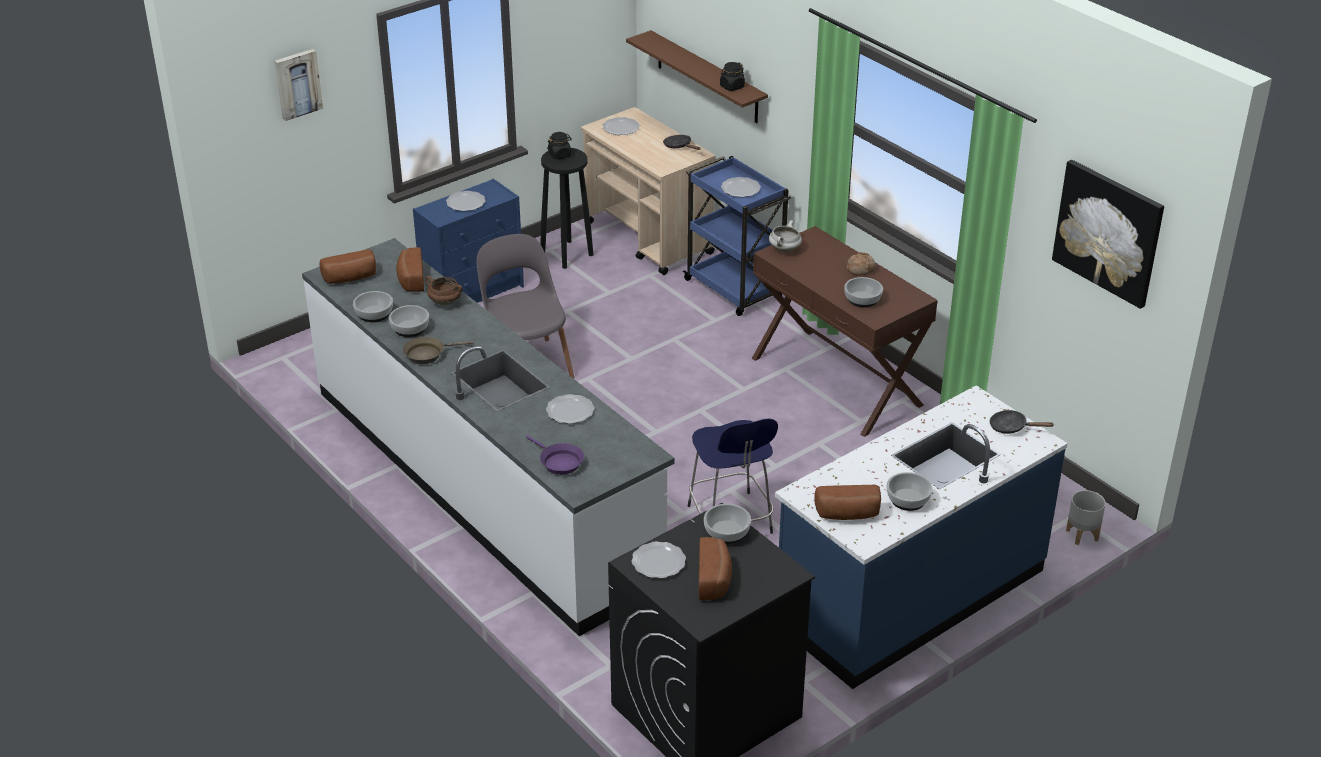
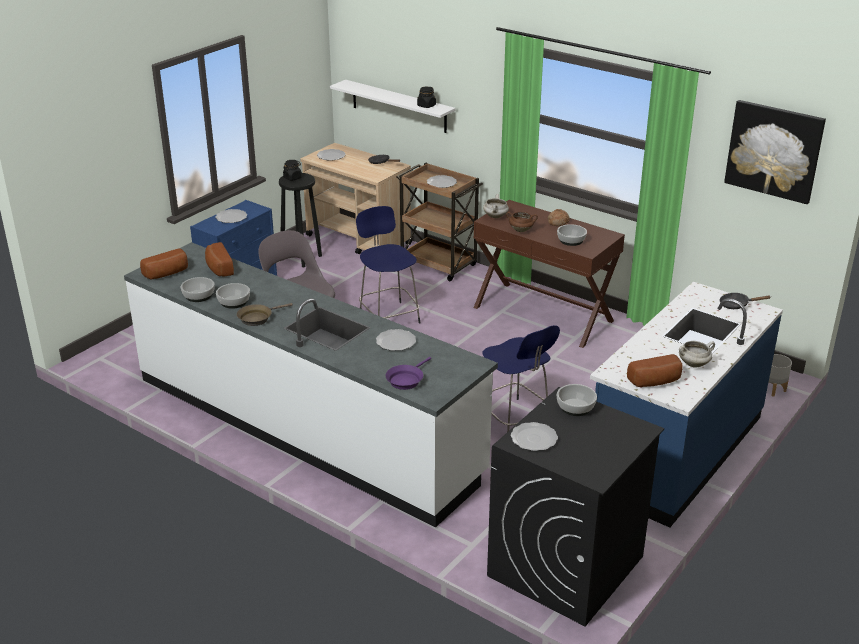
camera: 15 degrees left, 5 degrees down
(297, 83) = (95, 123): picture -> none
(446, 302) = (255, 280): brown cooking pot -> brown cooking pot (521, 230)
(559, 462) = (406, 379): purple frying pan -> purple frying pan turned 90 degrees clockwise
(640, 354) = (388, 316): none -> blue stool
(707, 77) = (399, 106): brown shelf -> white shelf
(715, 579) = (587, 443): bread -> none
(735, 290) = (438, 265): blue cart -> brown cart
(908, 499) = (694, 364): bowl -> white cooking pot

